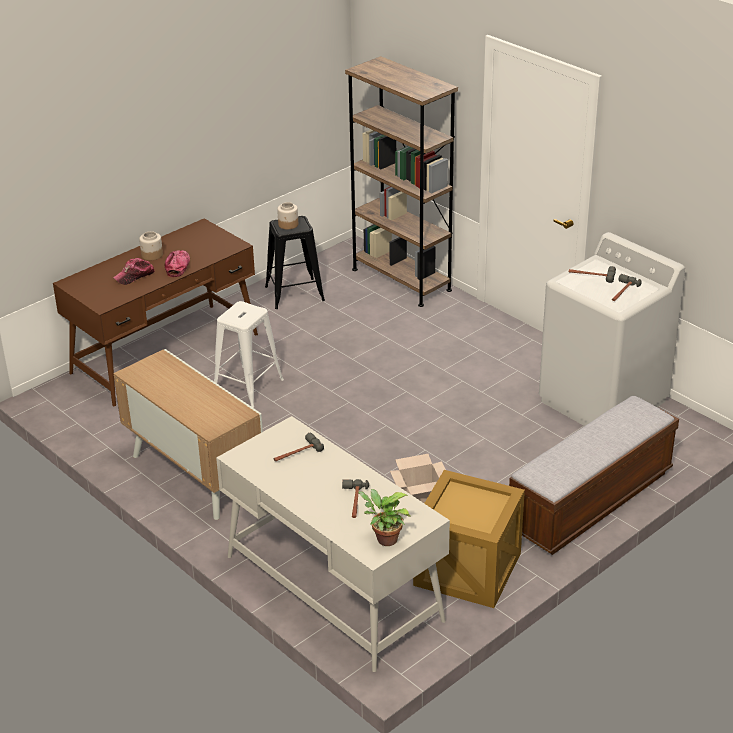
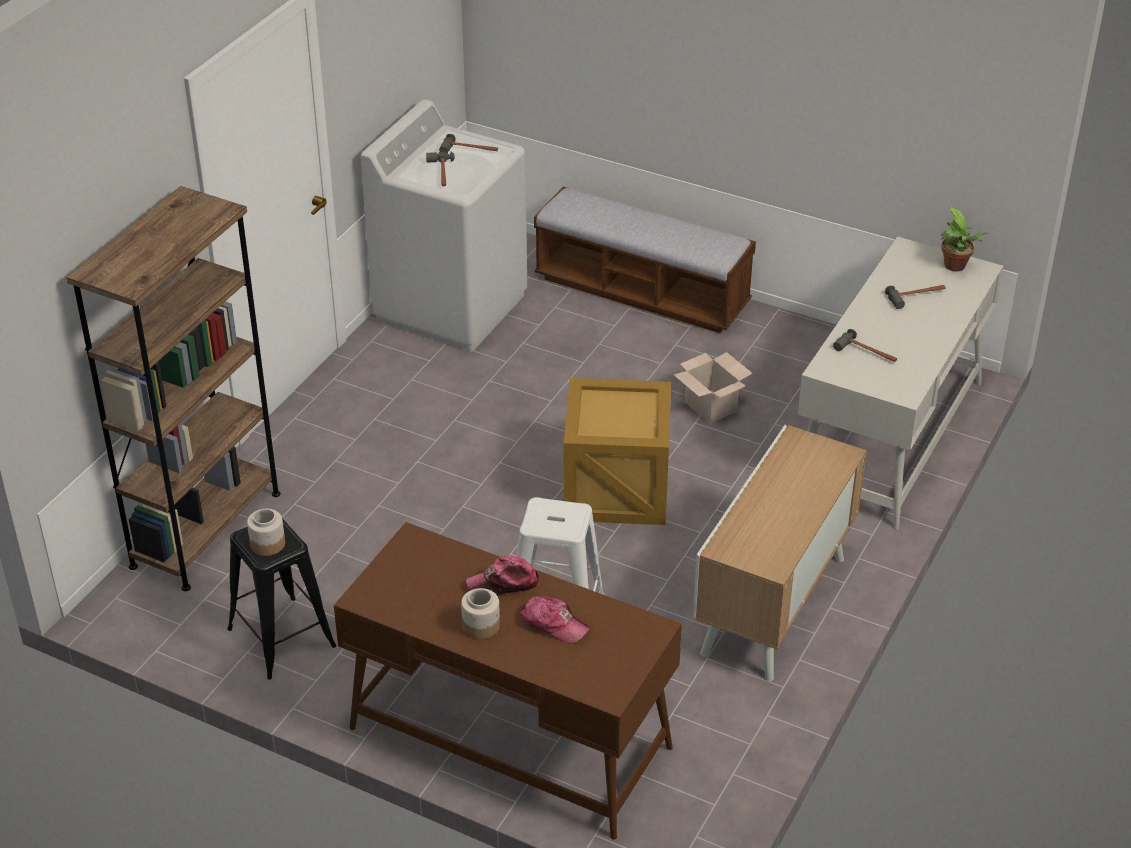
camera: 110 degrees left, 5 degrees up
(466, 569) = (799, 354): crate -> crate (616, 490)

